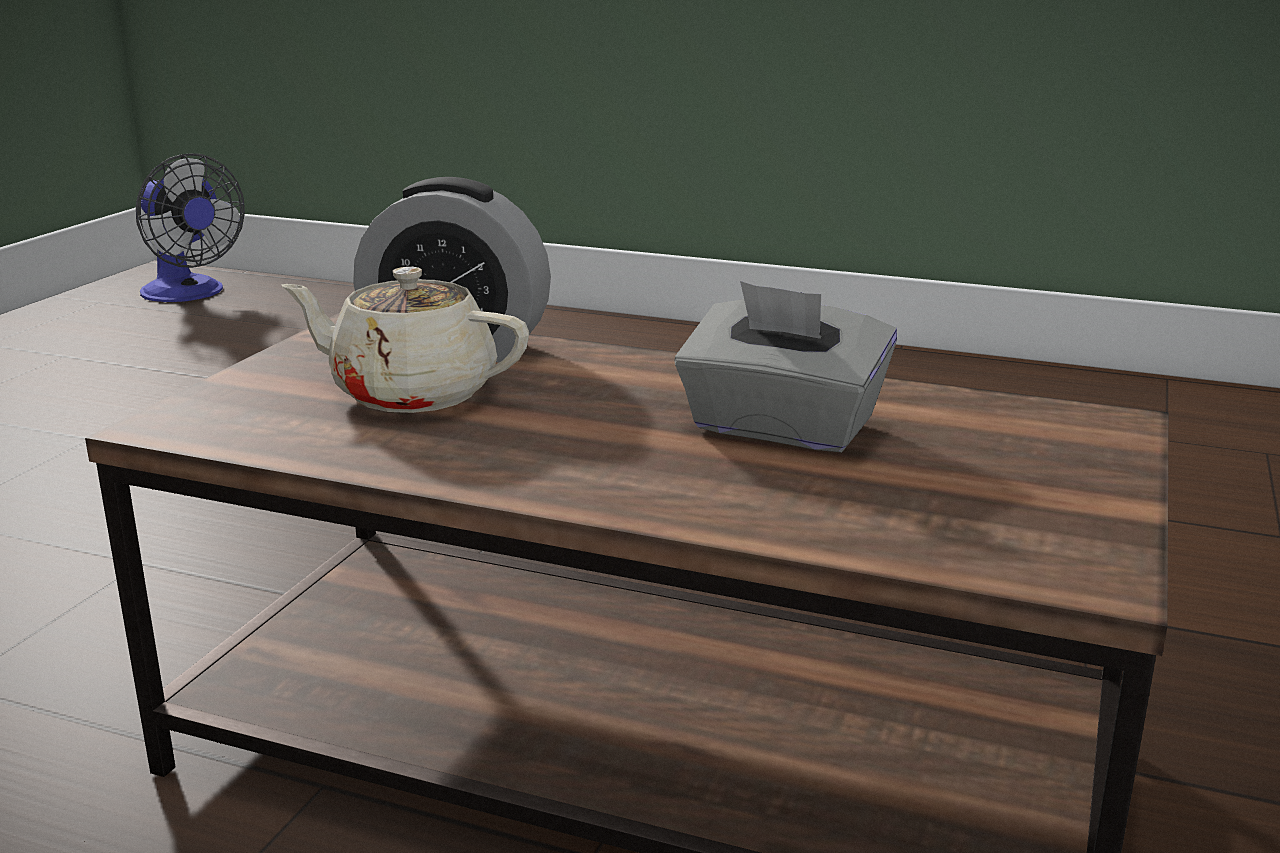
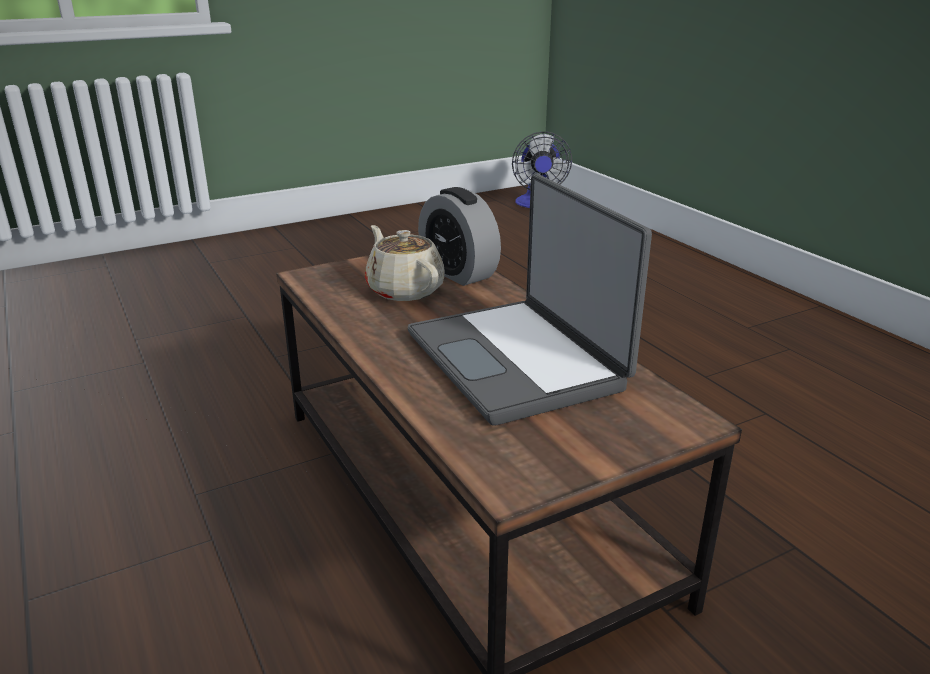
camera: 40 degrees right, 5 degrees up
(781, 428) = (518, 360): grey tissue box -> laptop

